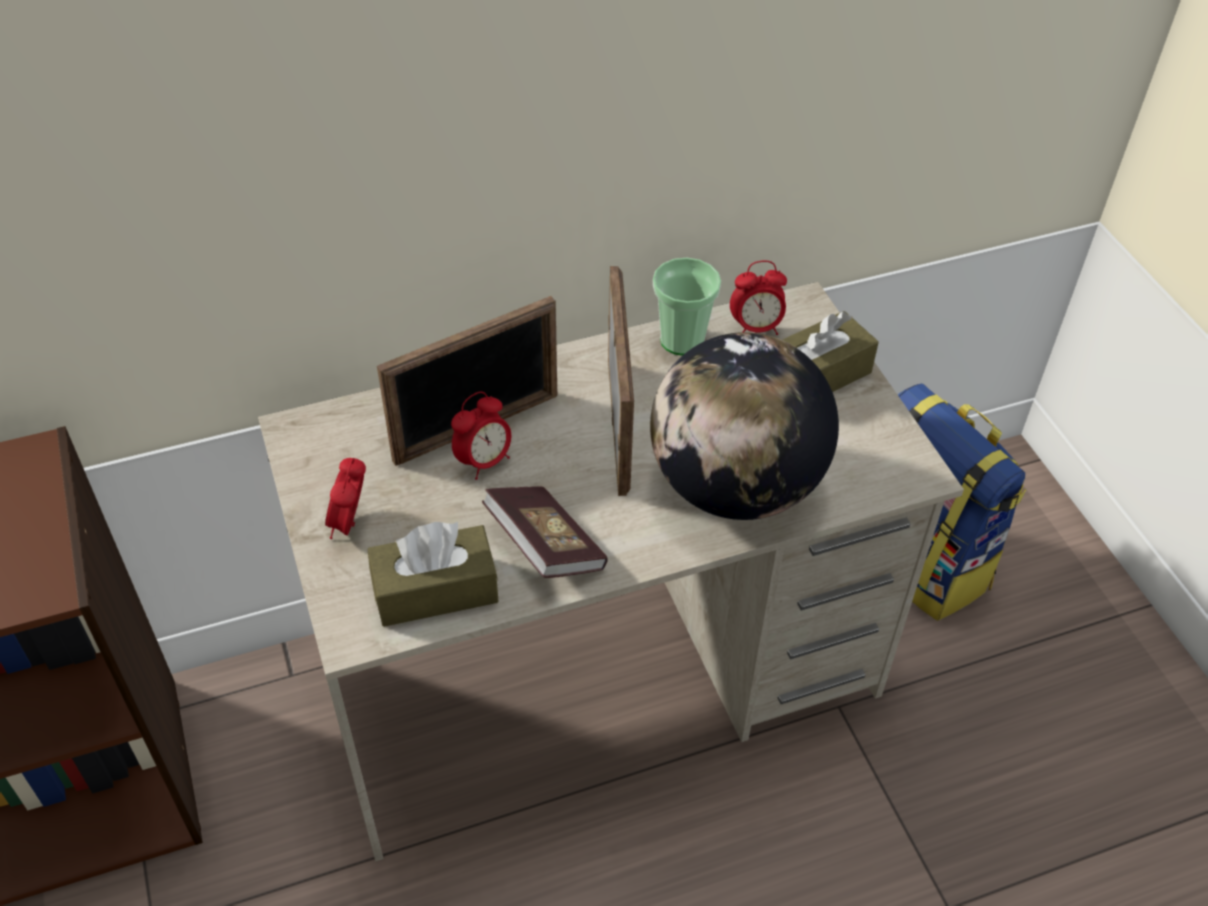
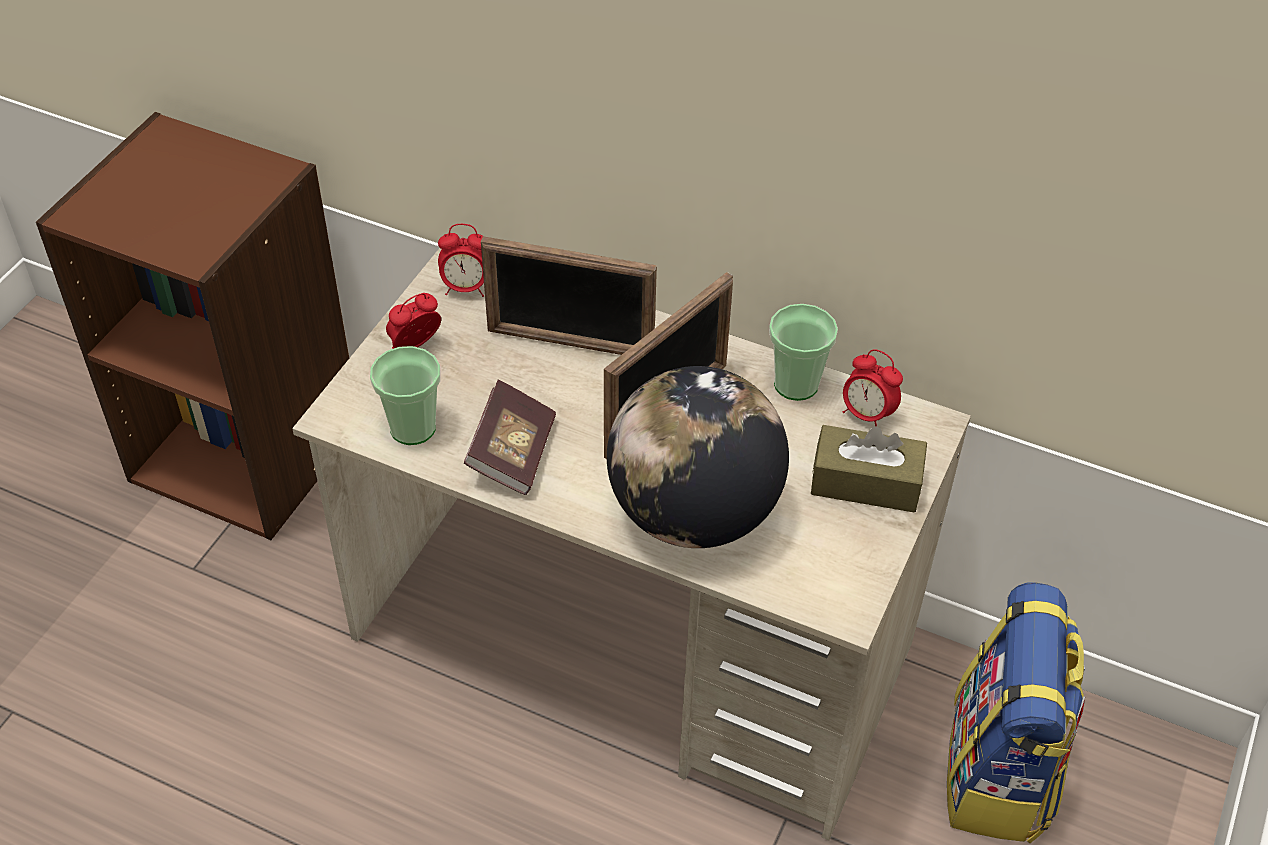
camera: 45 degrees right, 0 degrees up
(435, 590) = (412, 428): brown tissue box -> cup
(484, 461) = (546, 369): alarm clock -> alarm clock (466, 288)

